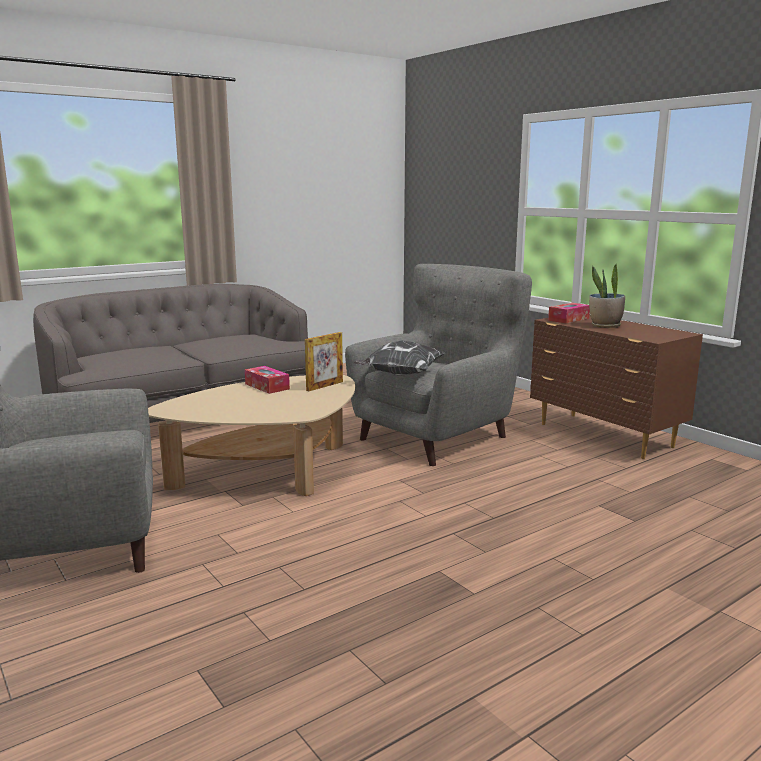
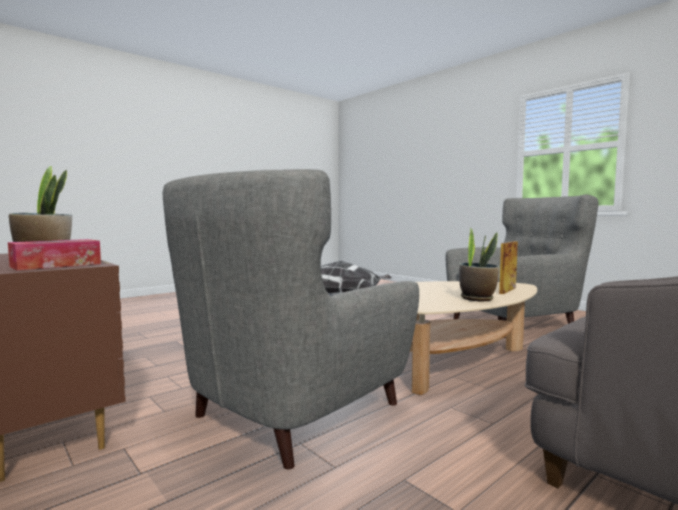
camera: 175 degrees right, 10 degrees down
(267, 386) = (477, 298): tissue box -> potted plant
(324, 386) = (419, 300): picture frame -> picture frame (507, 290)

